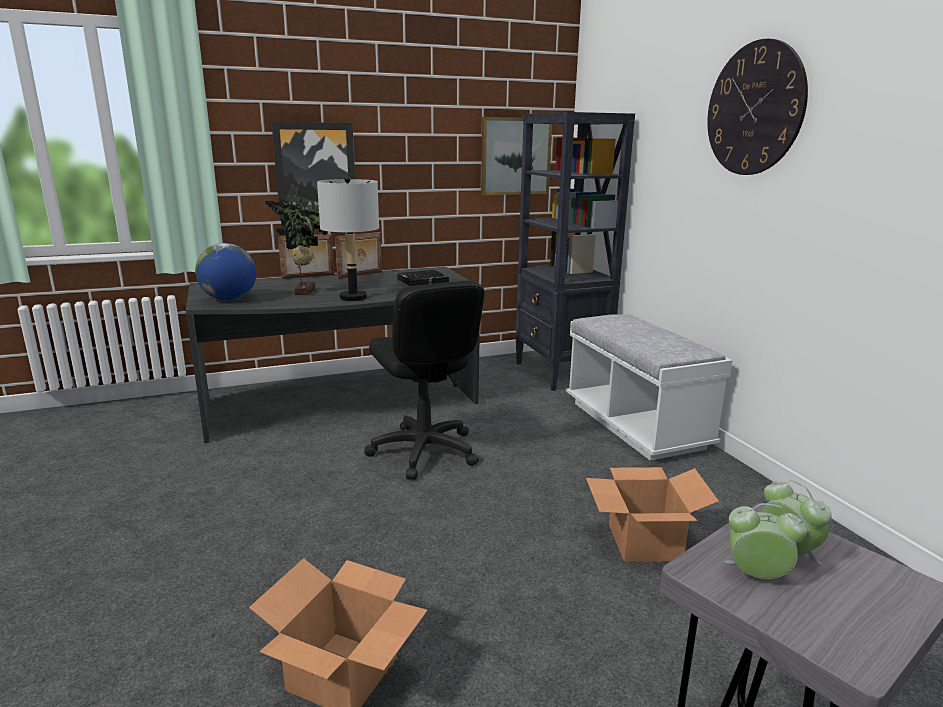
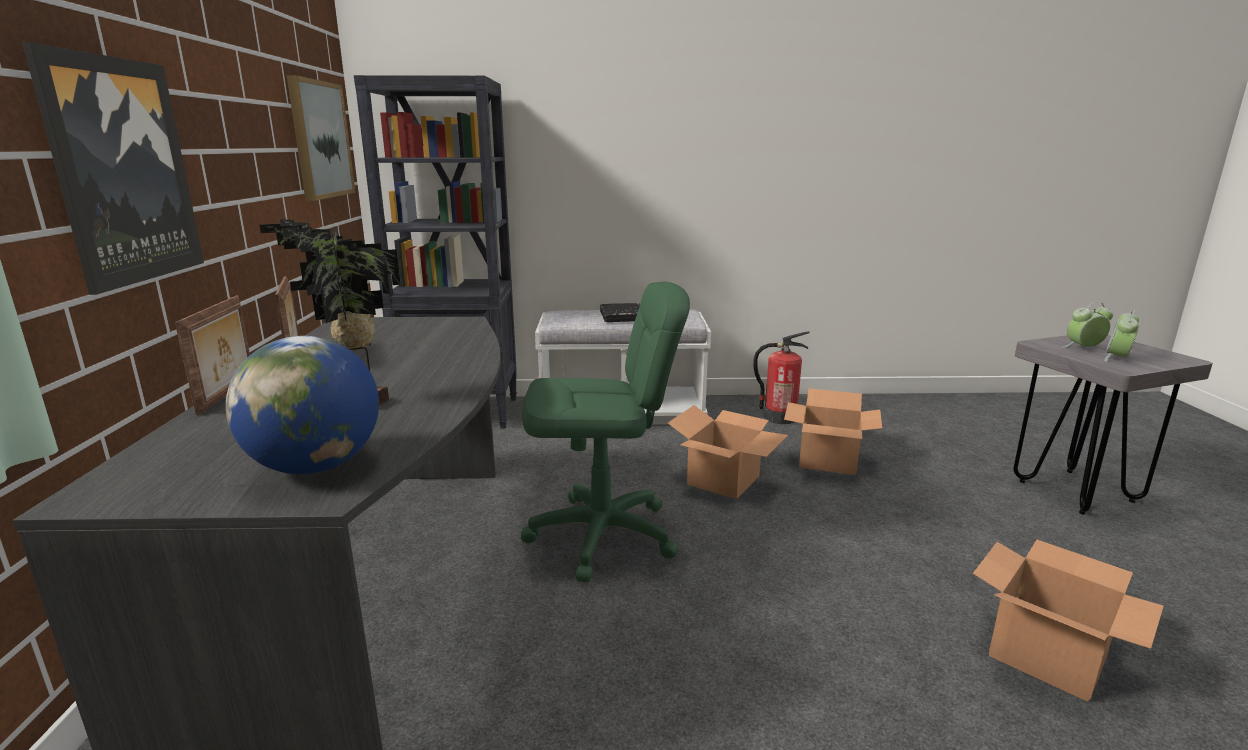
camera: 70 degrees left, 0 degrees up
(353, 297) = (453, 374): grey table lamp -> none
(422, 282) = (412, 334): black book -> black book (622, 317)
(424, 451) = (602, 535): black office chair -> green office chair
(546, 487) = (723, 479): none -> cardboard box
(727, 505) = (779, 417): none -> fire extinguisher
(754, 109) = (679, 84): wall clock -> none

